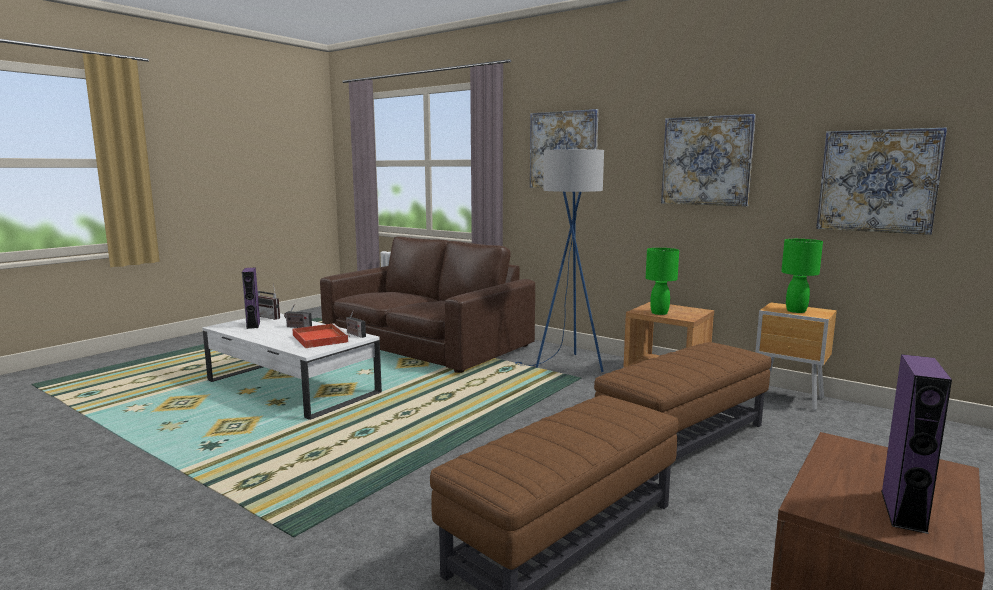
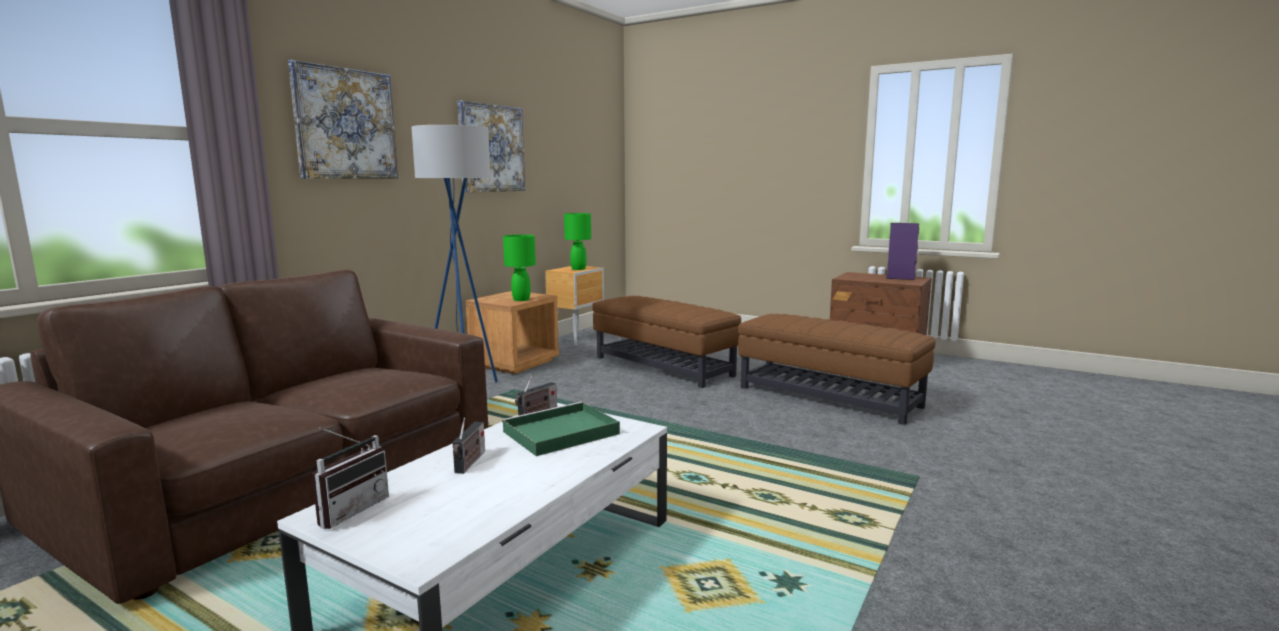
camera: 95 degrees left, 0 degrees up
(253, 325) = (428, 514): purple speaker -> none
(319, 338) = (559, 433): red tray -> green tray
(878, 181) = (579, 168): picture -> none

